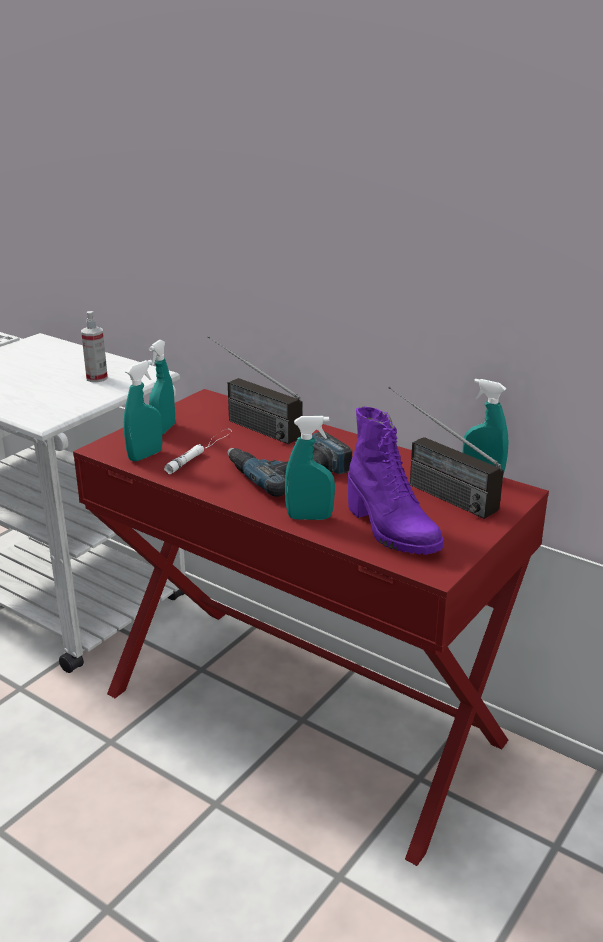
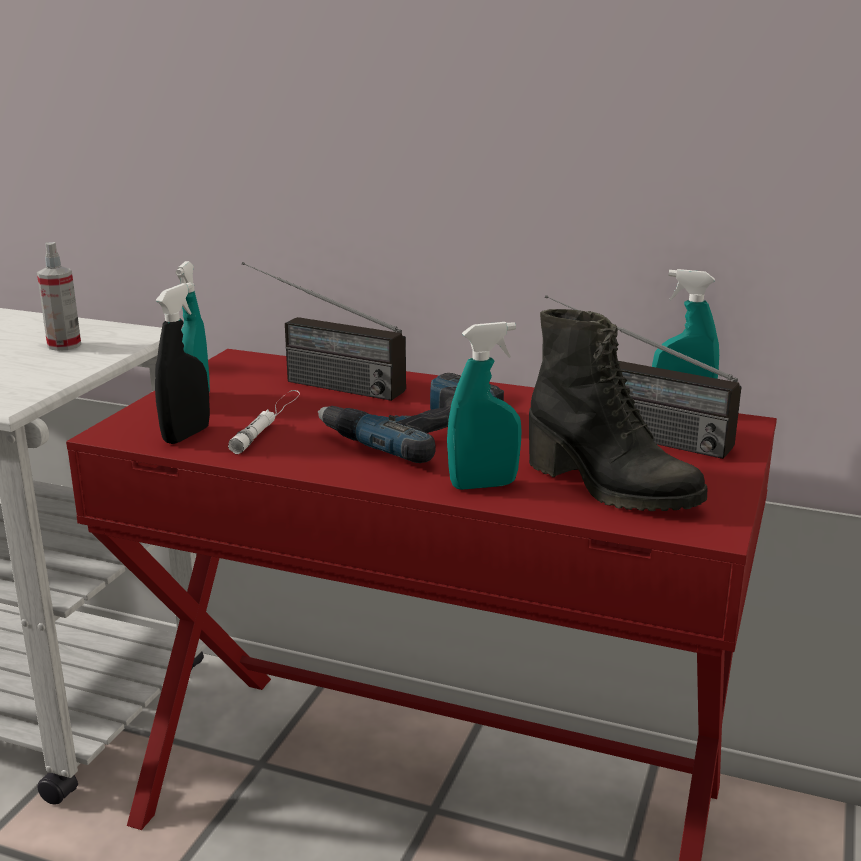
camera: 15 degrees left, 5 degrees down
(145, 456) = (186, 435): turquoise spray bottle -> black spray bottle
(390, 531) = (609, 488): purple boot -> black boot

